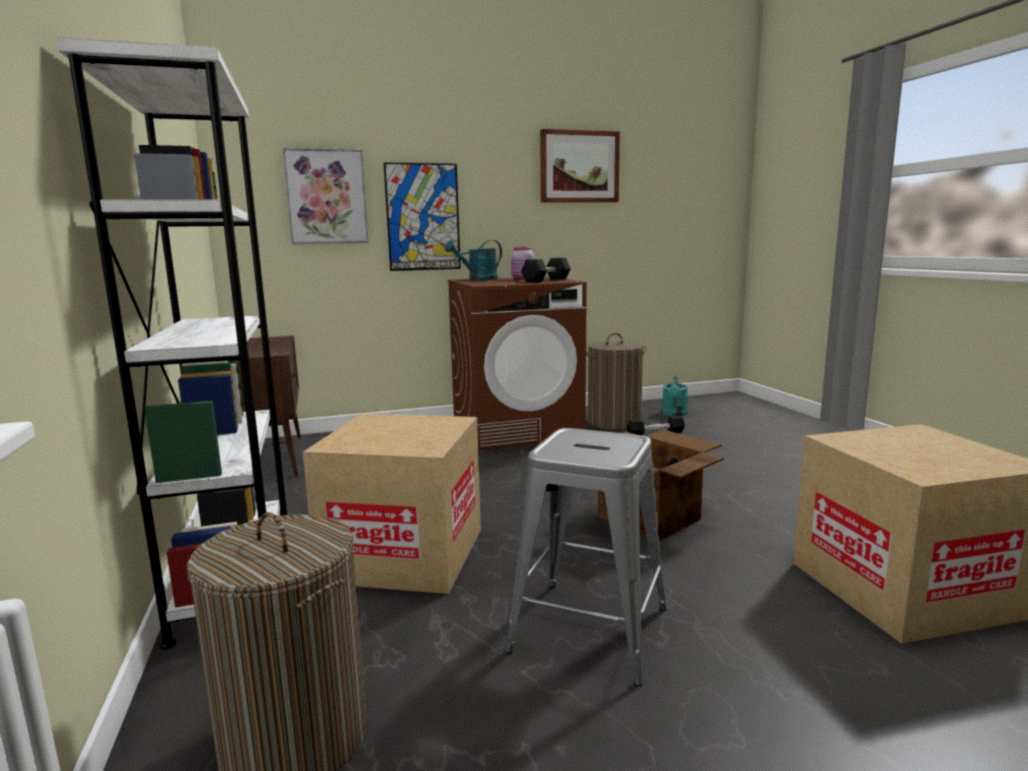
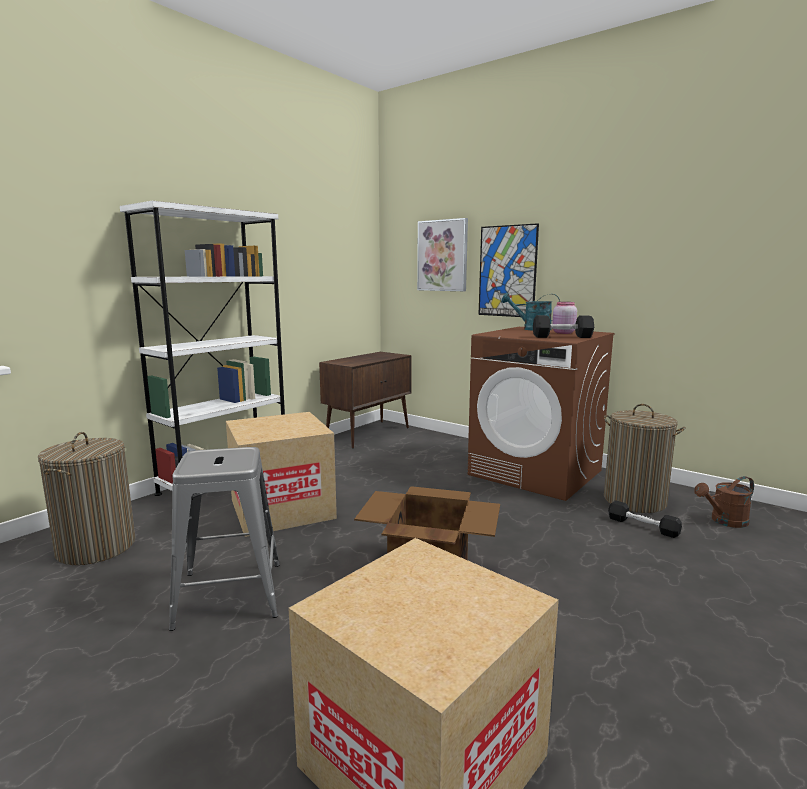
camera: 55 degrees right, 0 degrees up
(579, 167) = (670, 216): picture -> none
(674, 414) = (724, 521): turquoise watering can -> brown watering can

